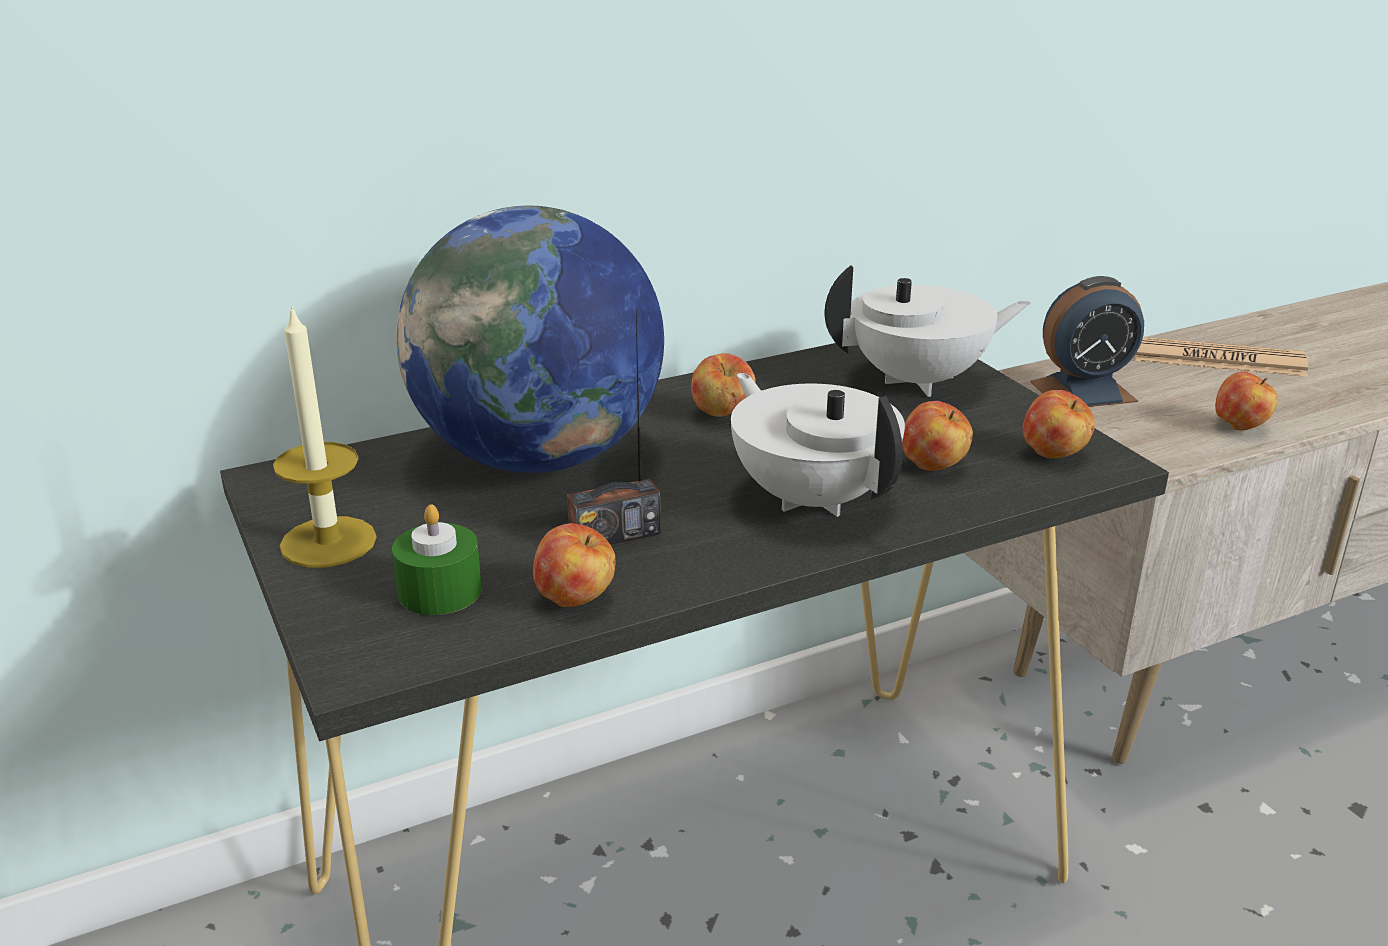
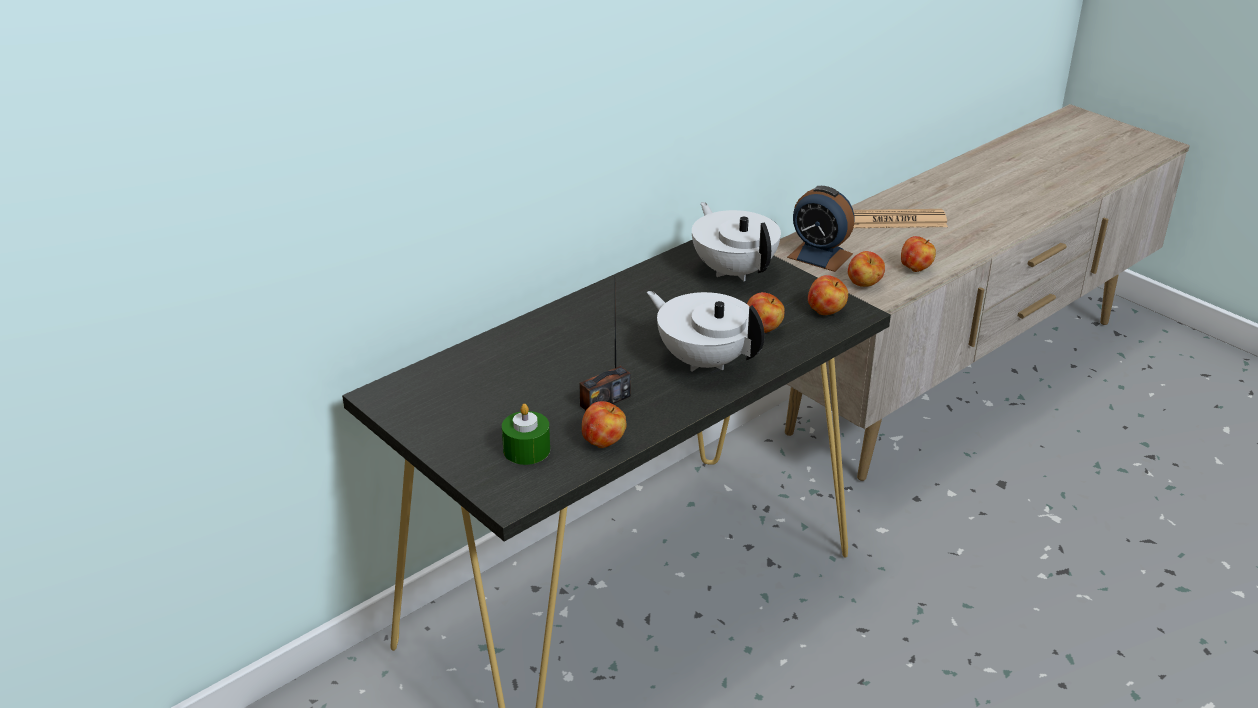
camera: 15 degrees left, 5 degrees up
(328, 542) = (443, 431): candle -> none
(539, 457) = (533, 357): globe -> none
(722, 414) = (627, 311): apple -> apple (864, 284)
(920, 381) = (734, 270): white teapot -> white teapot turned 90 degrees counterclockwise
(1083, 391) = (820, 256): alarm clock -> alarm clock turned 60 degrees clockwise

